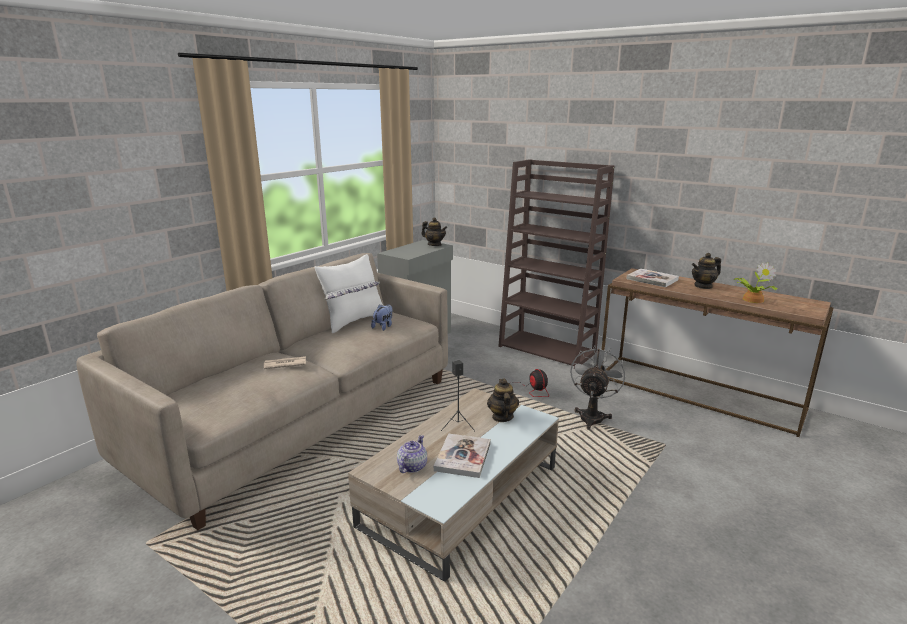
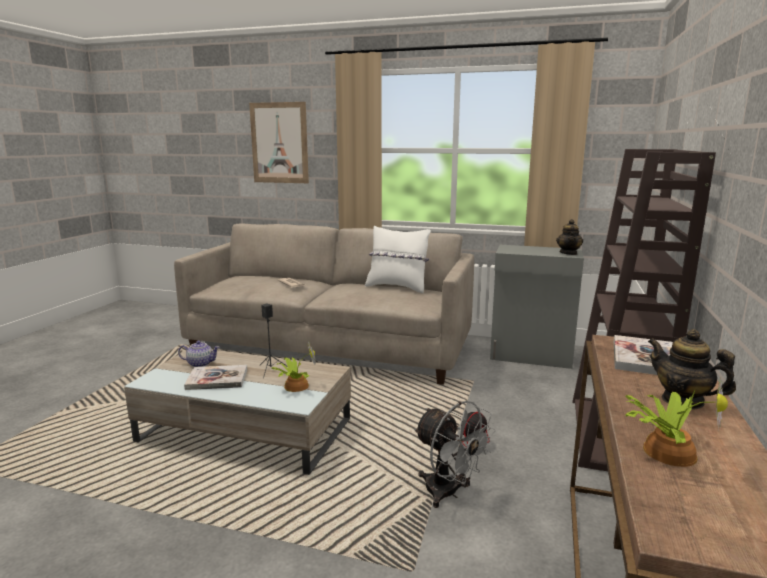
camera: 70 degrees right, 5 degrees down
(103, 187) = (279, 143): none -> picture
(383, 326) = (394, 296): plush toy -> none
(502, 417) = (294, 386): teapot -> potted plant
(592, 416) = (449, 493): grey fan -> grey fan turned 45 degrees clockwise

